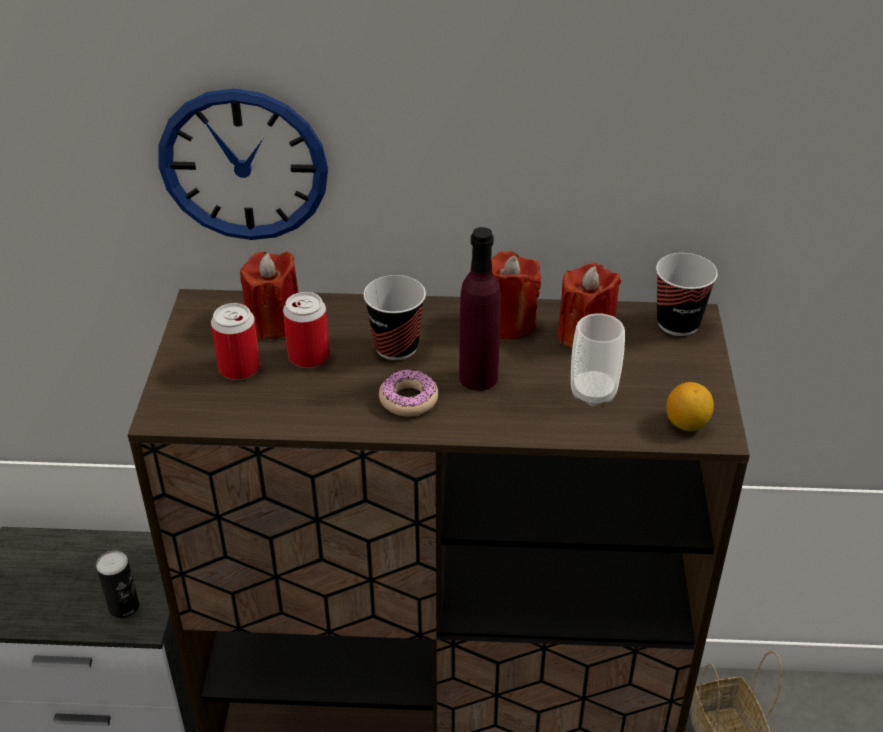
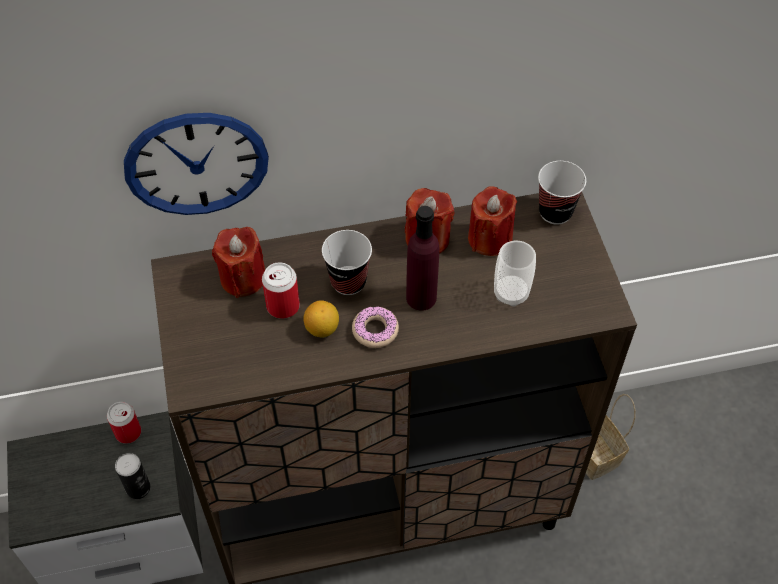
camera: 15 degrees left, 15 degrees up
(239, 368) = (232, 329): can -> can (128, 432)
(687, 424) = (586, 307): lemon -> lemon (322, 328)

